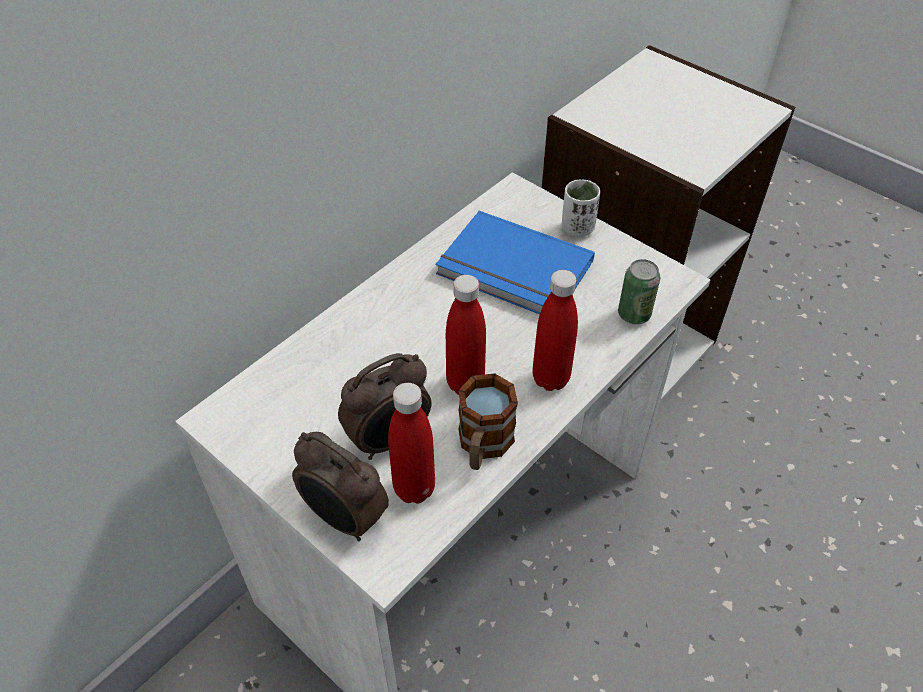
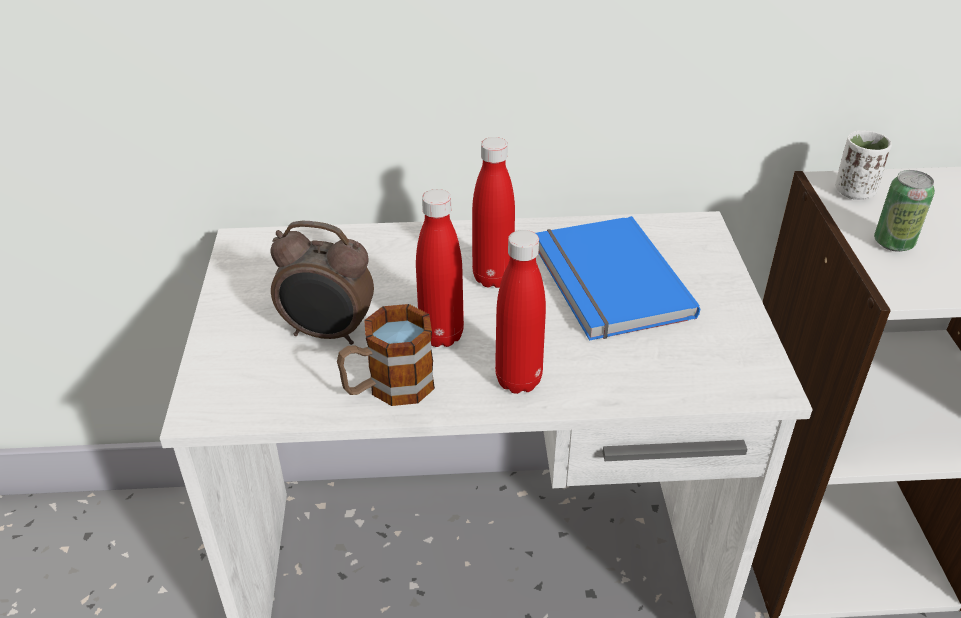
camera: 45 degrees right, 10 degrees down
(344, 518) = (222, 360): alarm clock -> none
(414, 488) = (295, 378): red bottle -> red bottle (493, 278)
(577, 228) = (721, 285): white cup -> white cup (854, 191)
(634, 314) = (677, 384): can -> can (893, 243)

